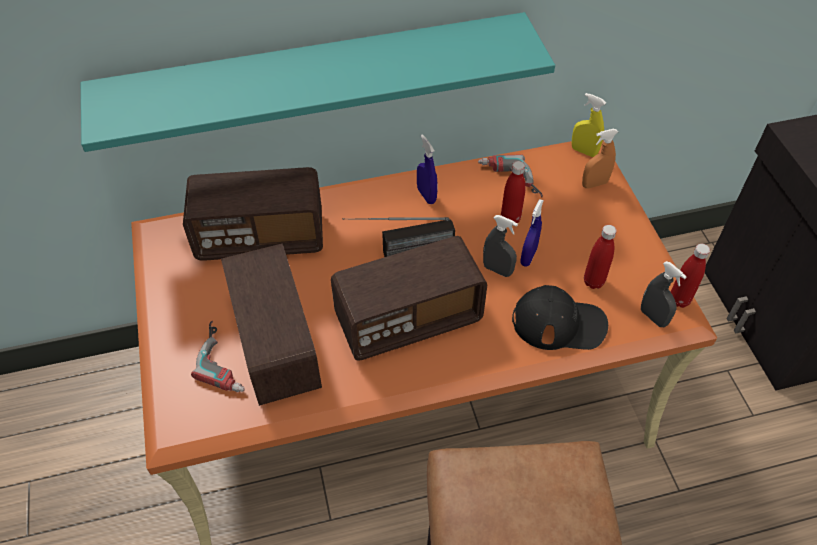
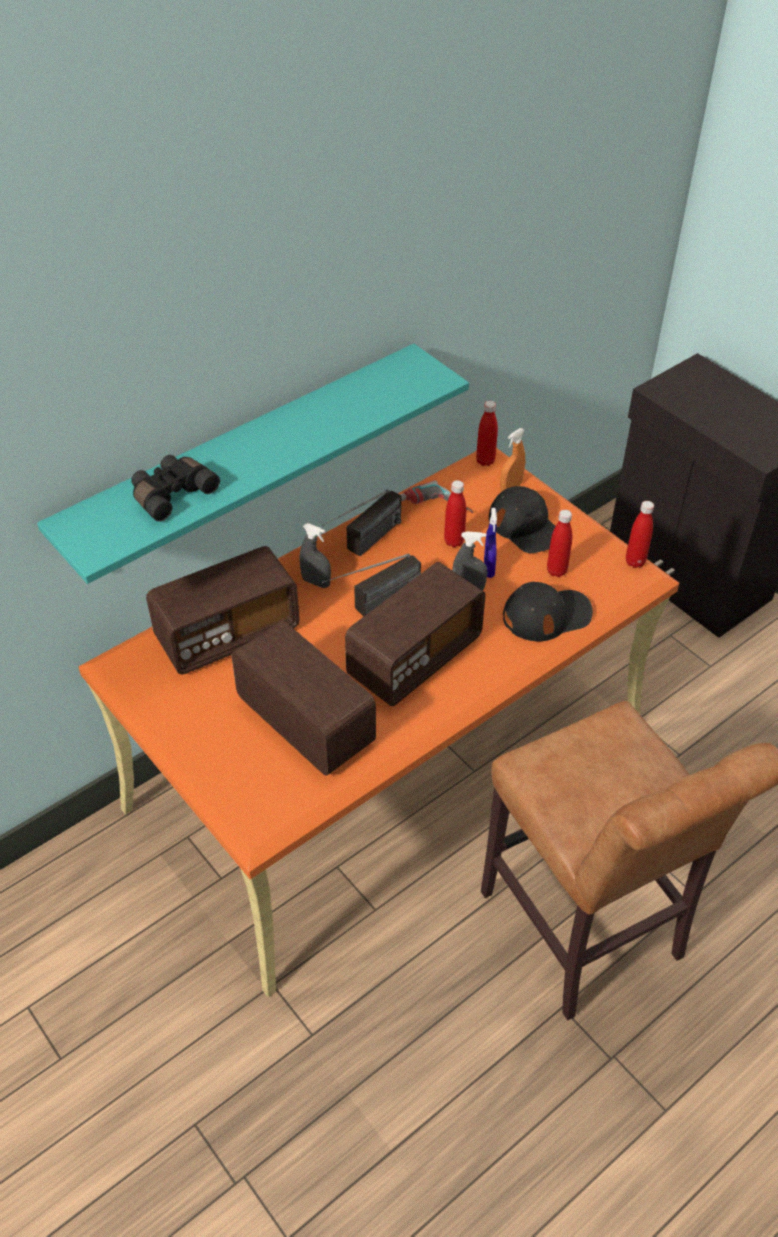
camera: 25 degrees left, 5 degrees down
(207, 90) = (171, 494): none -> black binoculars
(227, 360) = (267, 752): power drill -> none
(426, 195) = (364, 545): blue spray bottle -> radio
(583, 151) = (485, 461): yellow spray bottle -> red bottle
(587, 227) = (525, 526): none -> black cap
(653, 317) = (621, 583): grey spray bottle -> grey spray bottle (316, 582)

